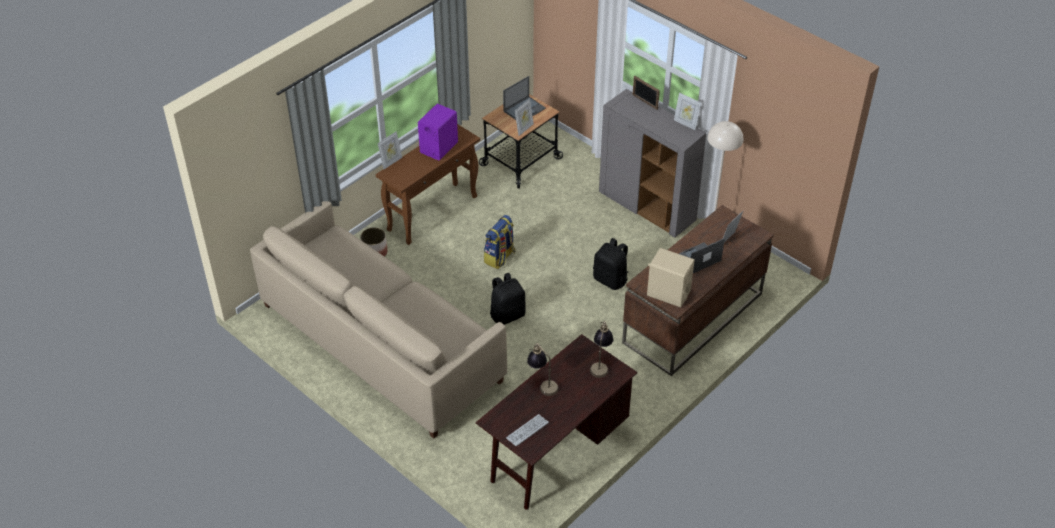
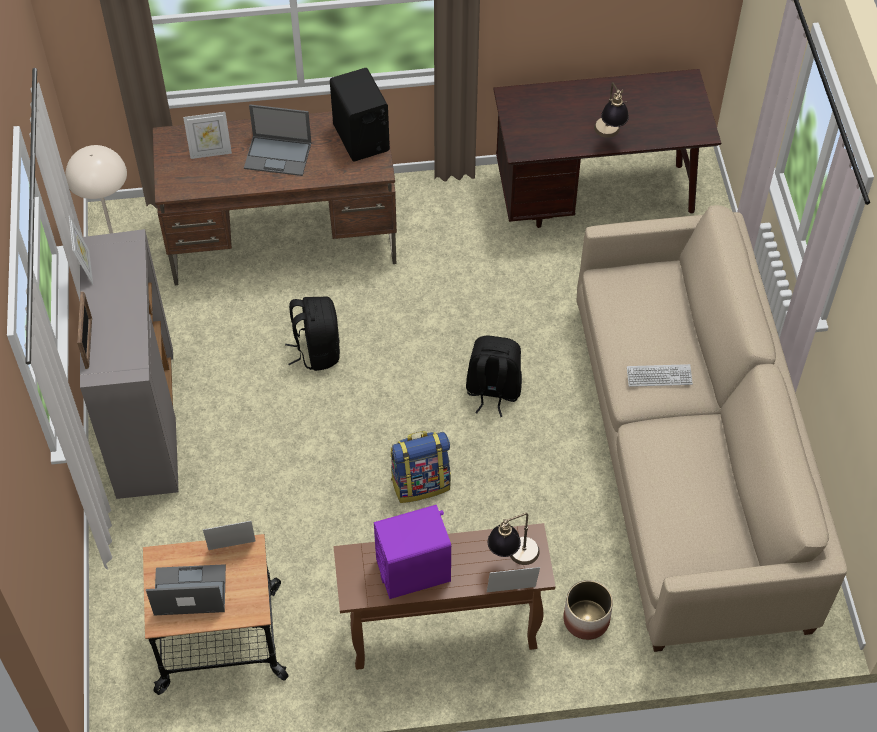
camera: 140 degrees left, 10 degrees up
(527, 430) = (673, 101): keyboard -> keyboard (659, 376)
(600, 364) = (523, 118): table lamp -> table lamp (513, 558)
(668, 293) = (361, 138): beige speaker -> black speaker

